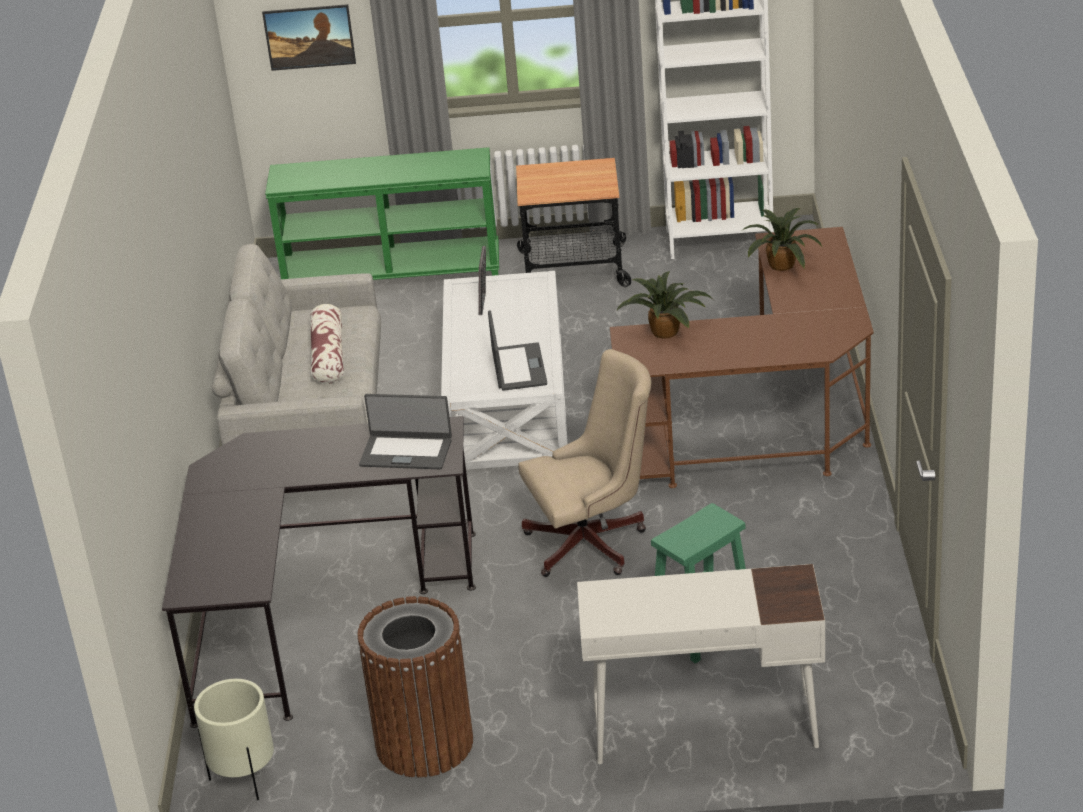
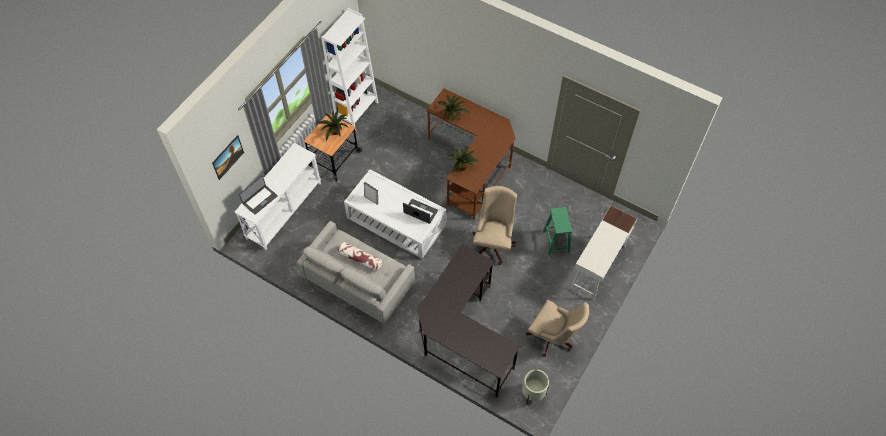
camera: 60 degrees left, 25 degrees up
(393, 276) = (283, 210): green console table -> white console table
(406, 452) = (469, 269): laptop -> laptop (259, 199)
(424, 743) = (553, 338): brown trash can -> beige office chair
(578, 183) = (335, 132): none -> potted plant

